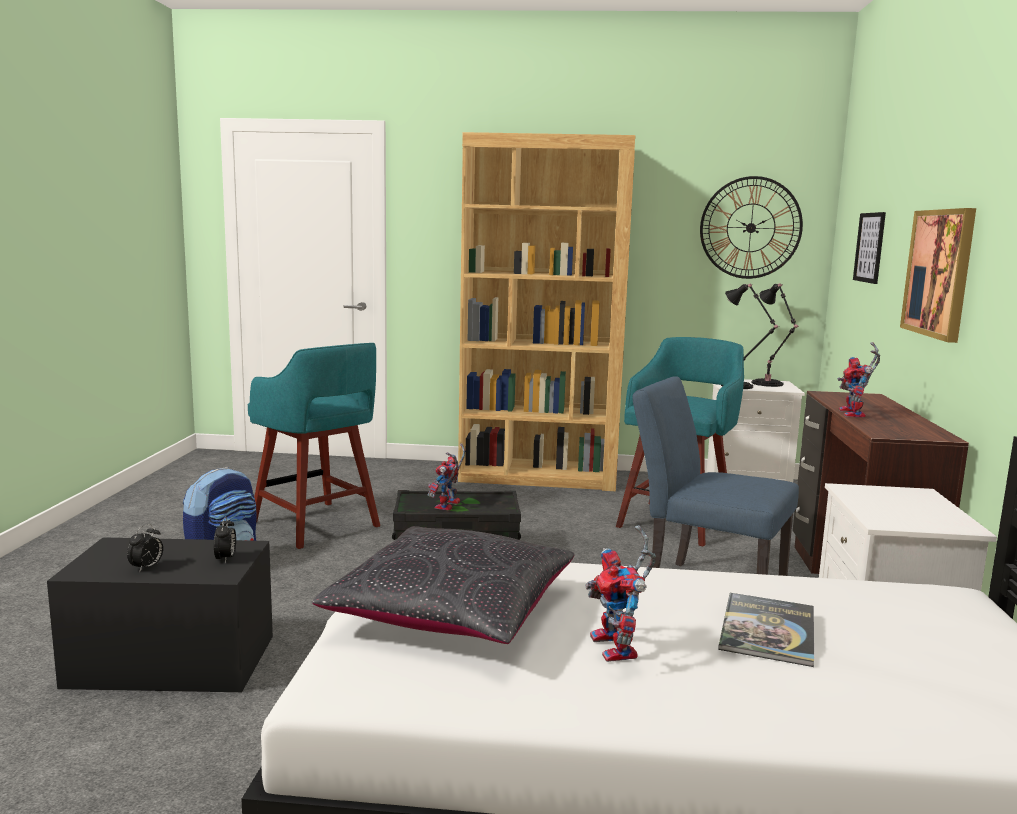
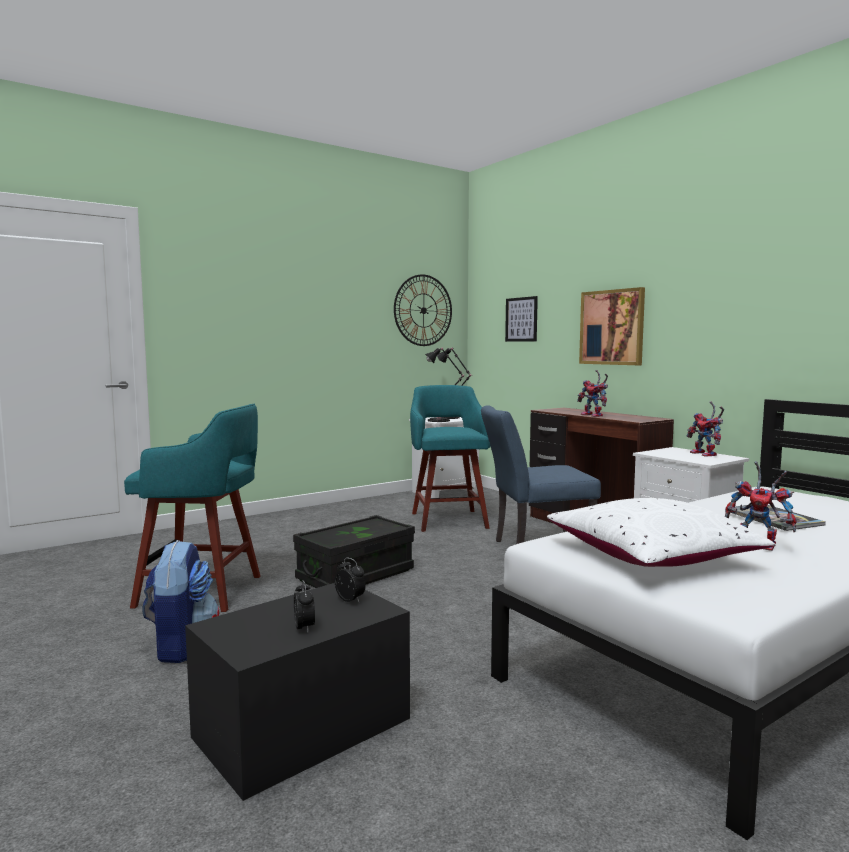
camera: 40 degrees left, 5 degrees down
(448, 506) = (354, 535): toy robot -> toy robot (706, 454)
(452, 611) = (651, 557): black pillow -> white pillow
(538, 477) = (308, 515): brown bookcase -> none

